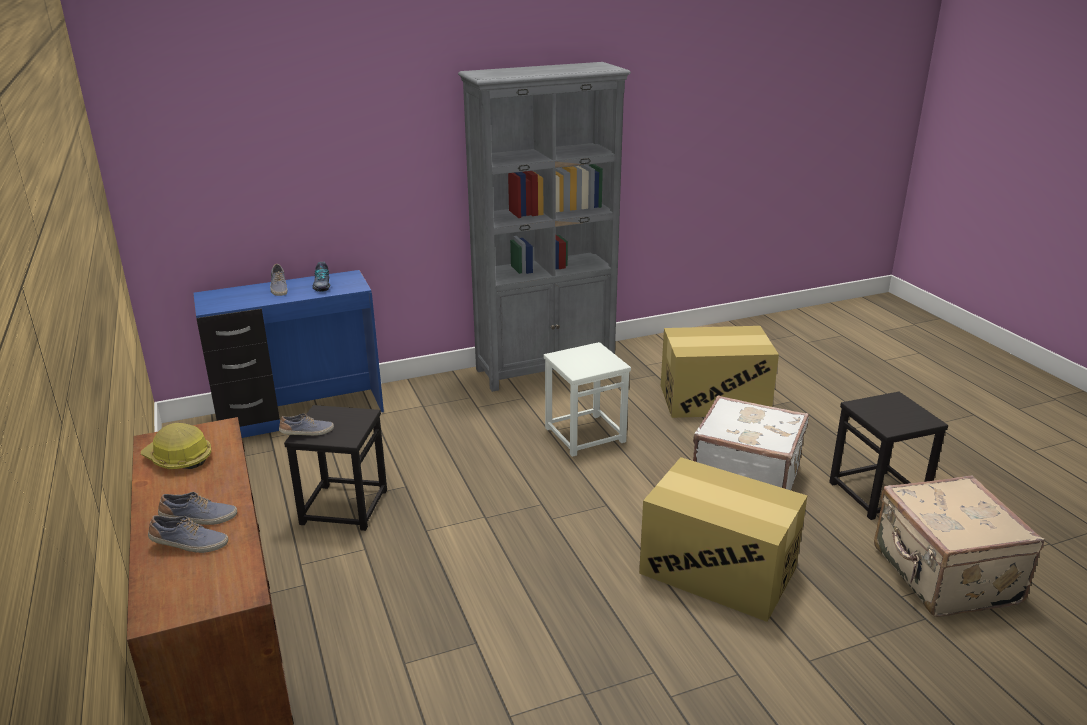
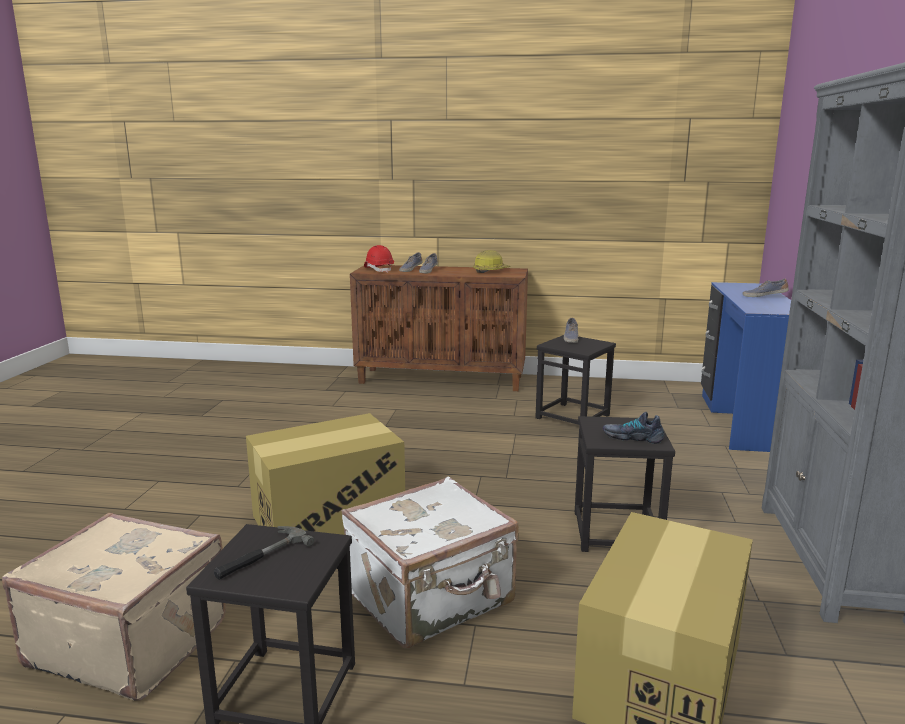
camera: 120 degrees right, 10 degrees down
(210, 582) = (379, 270): none -> red hard hat
(321, 285) = (767, 304): shoe -> shoe (632, 437)
(585, 434) = (617, 532): white stool -> black stool
(898, 417) = (261, 556): none -> hammer

